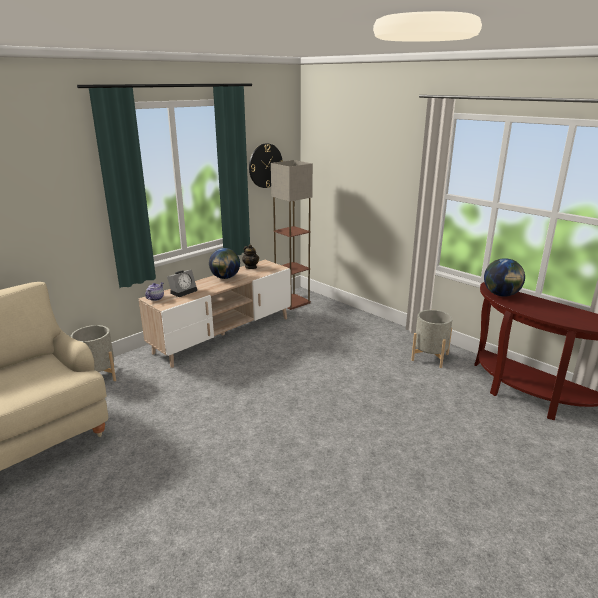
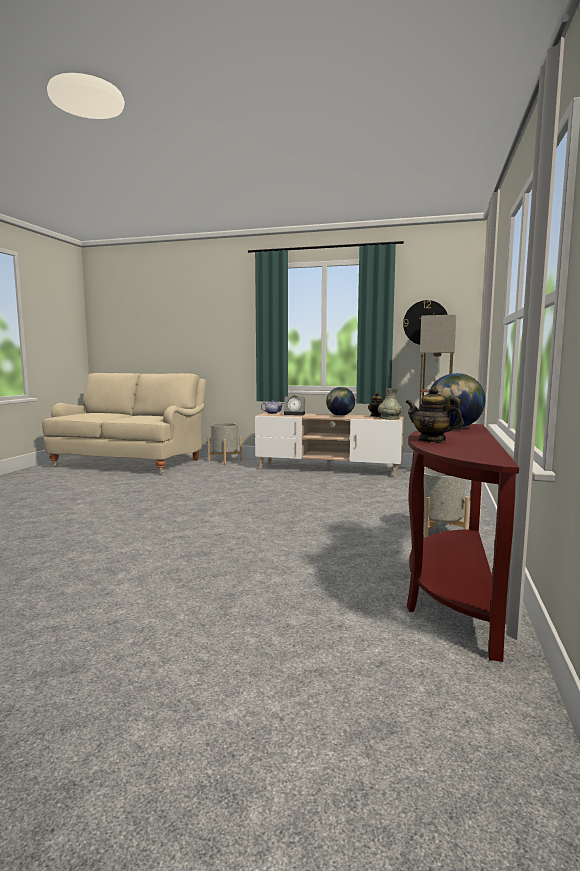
camera: 60 degrees right, 15 degrees down
(273, 268) = (389, 418): none -> grey vase
(557, 318) = (432, 440): none -> teapot

